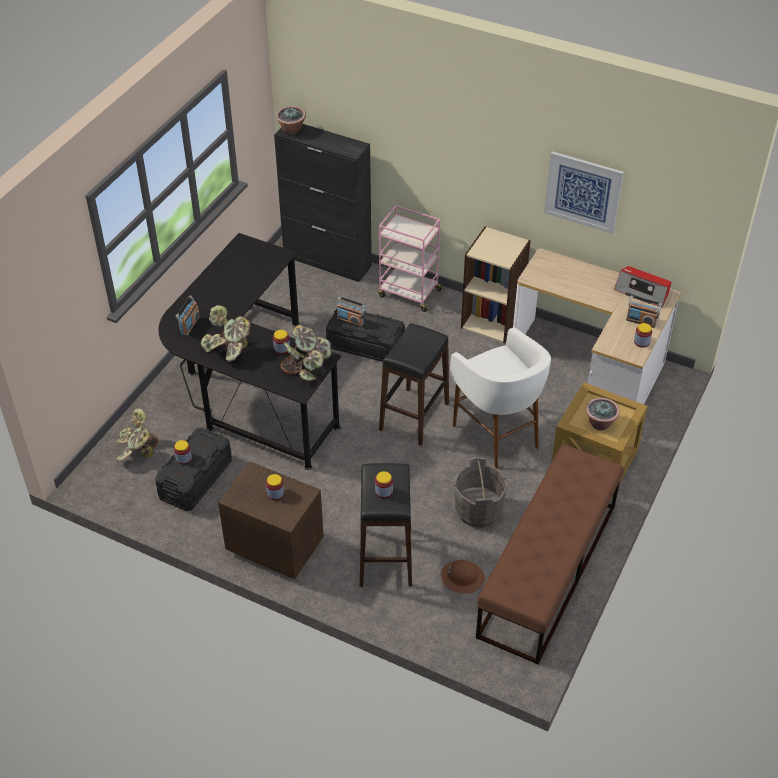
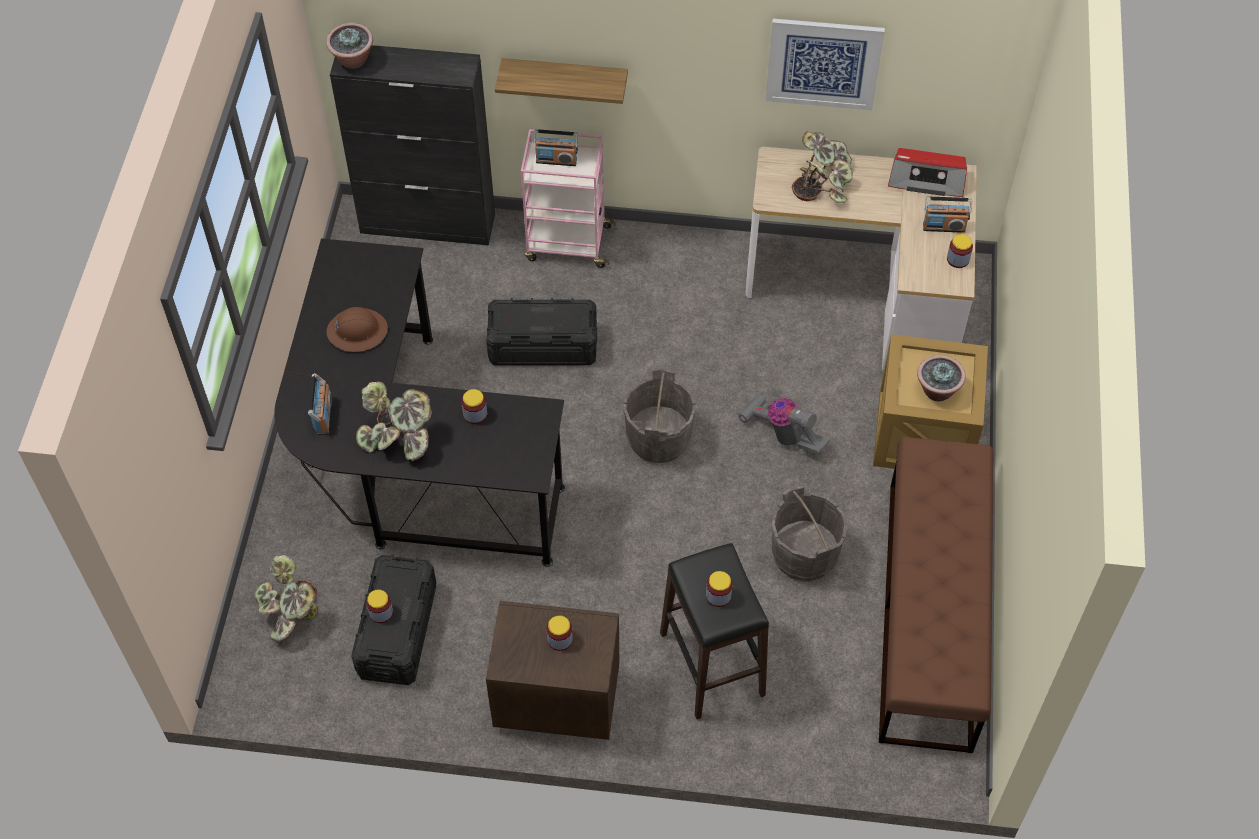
camera: 20 degrees left, 10 degrees up
(306, 365) = (522, 431): potted plant -> potted plant (823, 183)
(350, 321) = (519, 321): radio -> radio (556, 160)
(414, 417) = (659, 438): black stool -> grey bucket
(421, 173) = (565, 79): none -> shelf
(462, 577) = (825, 660): brown hard hat -> brown hard hat (357, 331)
(492, 321) = (701, 255): beige bookcase -> none
(497, 436) = (782, 433): white stool -> vacuum cleaner

